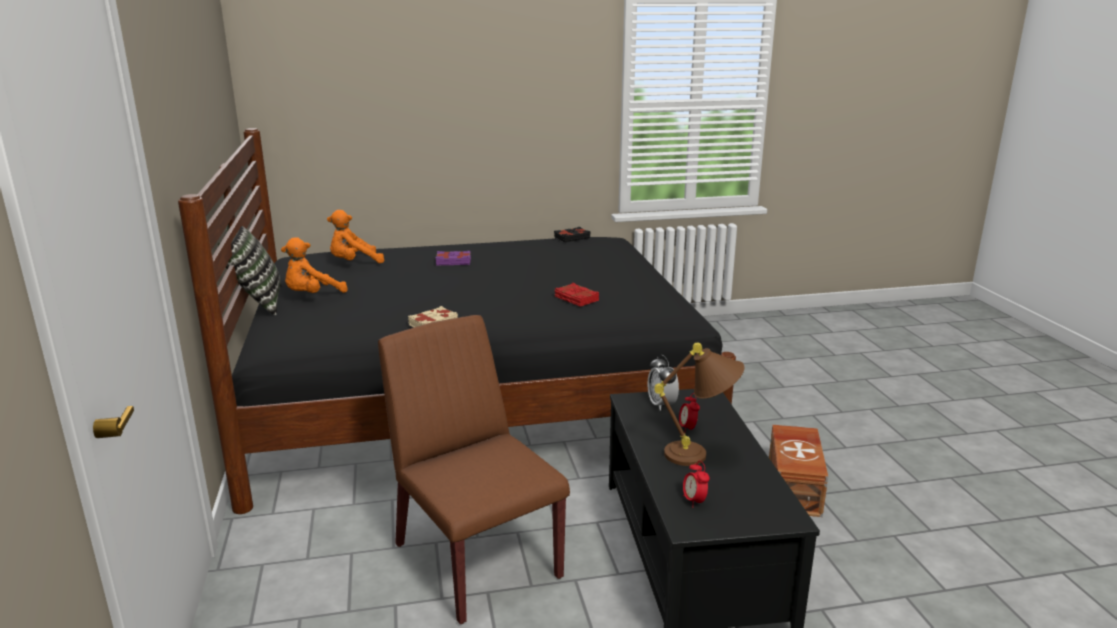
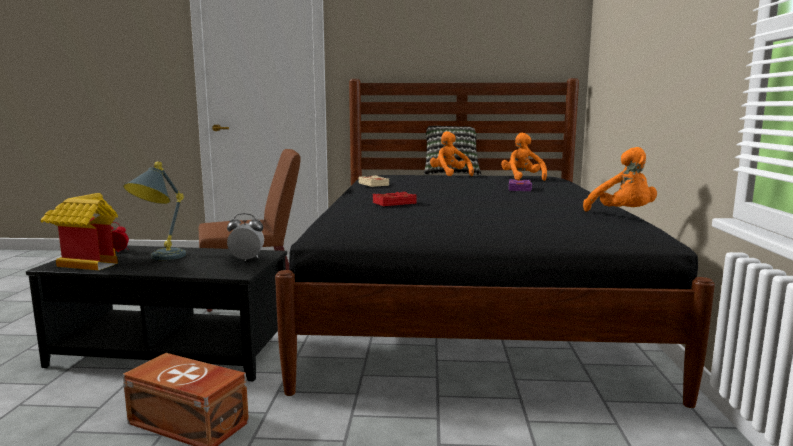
camera: 105 degrees right, 10 degrees down
(571, 238) = (622, 214): black book -> orange plush toy
(687, 428) = (199, 261): alarm clock -> none
(701, 455) = (159, 259): brown table lamp -> grey table lamp
(754, 500) = (87, 262): none -> toy house

